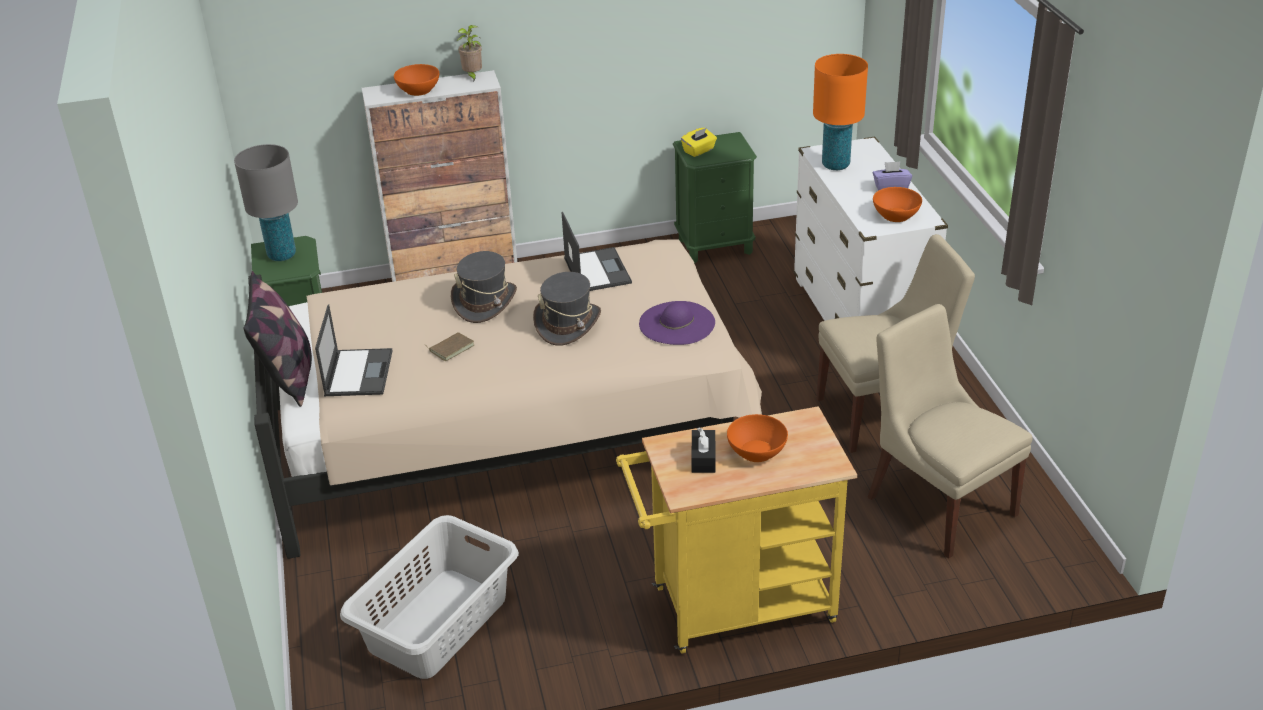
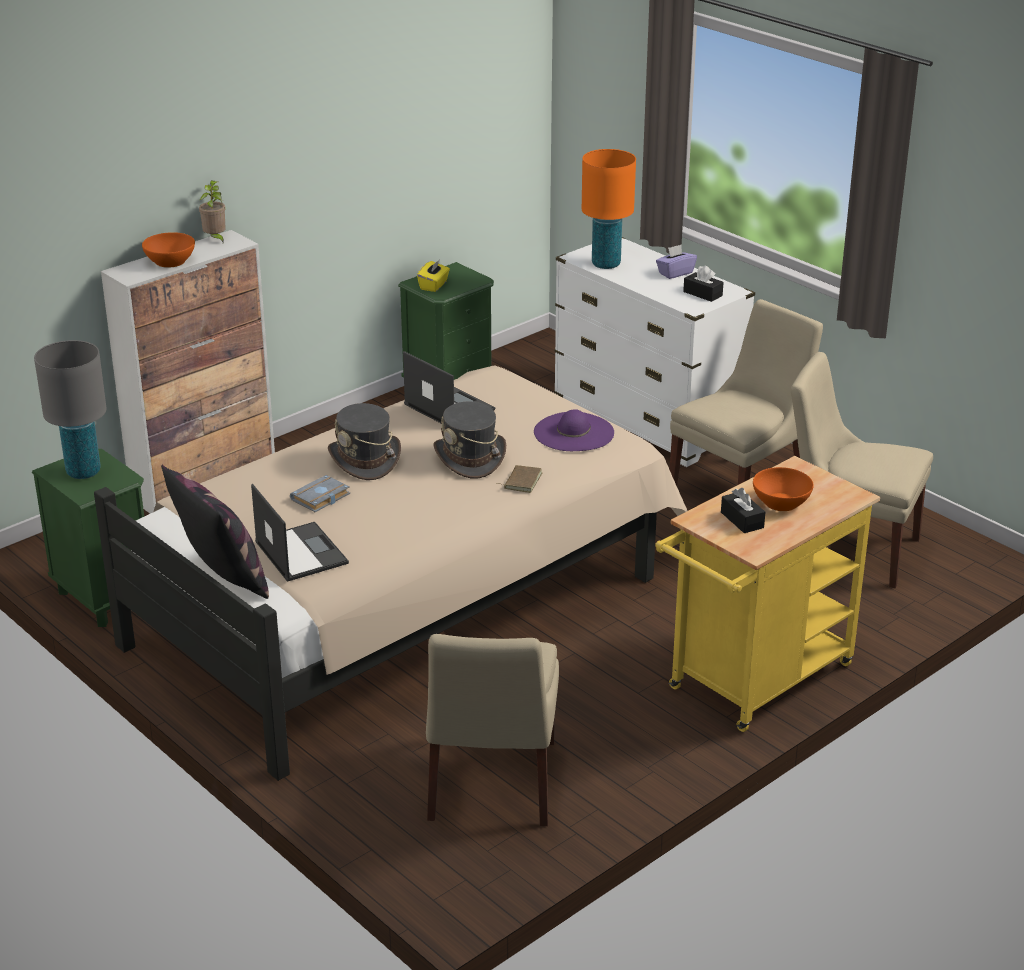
camera: 30 degrees left, 5 degrees down
(419, 328) = (320, 498): none -> grey book
(436, 623) = (491, 784): grey laundry basket -> beige chair
(451, 348) = (374, 507): brown book -> brown book (521, 481)
(895, 215) = (702, 294): orange bowl -> black tissue box

